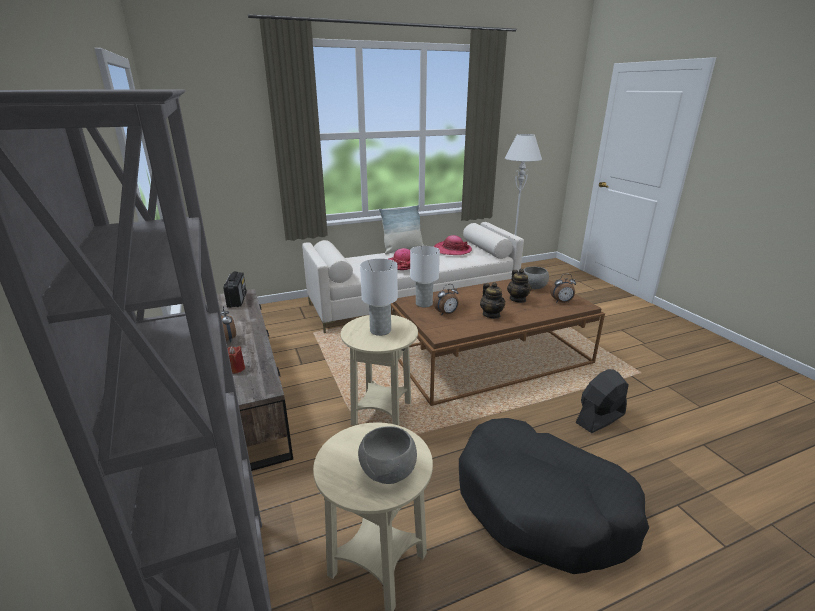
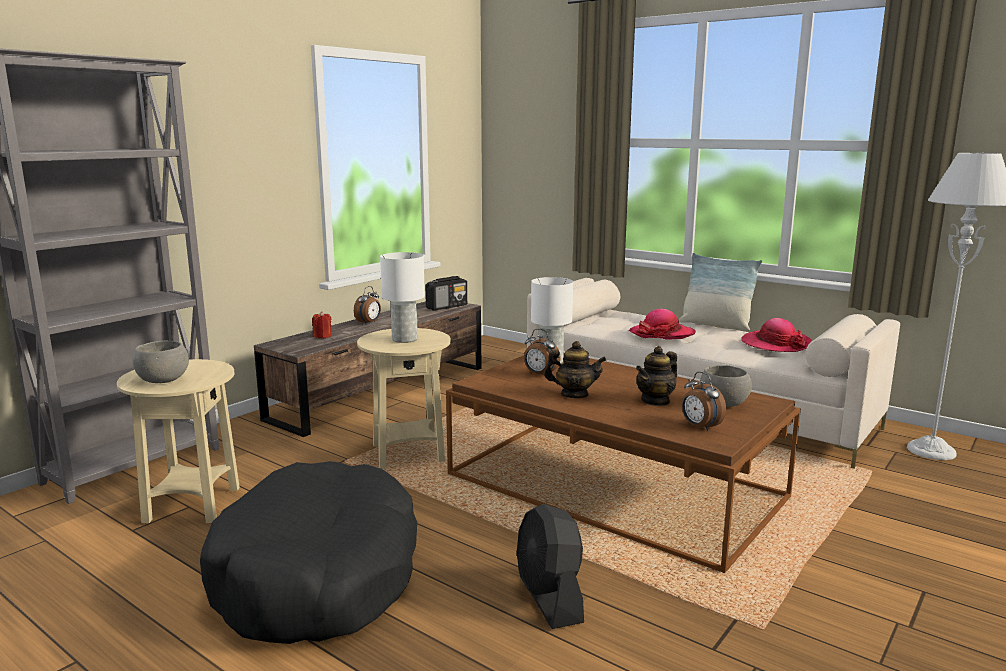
camera: 60 degrees right, 10 degrees down
(491, 315) = (574, 394): teapot -> teapot turned 120 degrees counterclockwise
(600, 418) = (549, 598): black fan -> black fan turned 135 degrees counterclockwise

